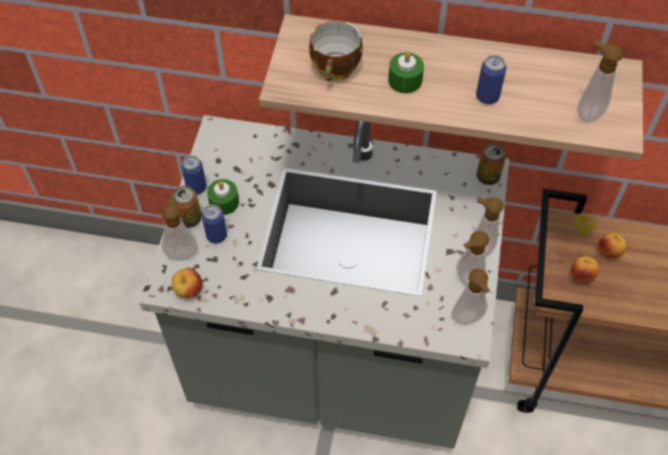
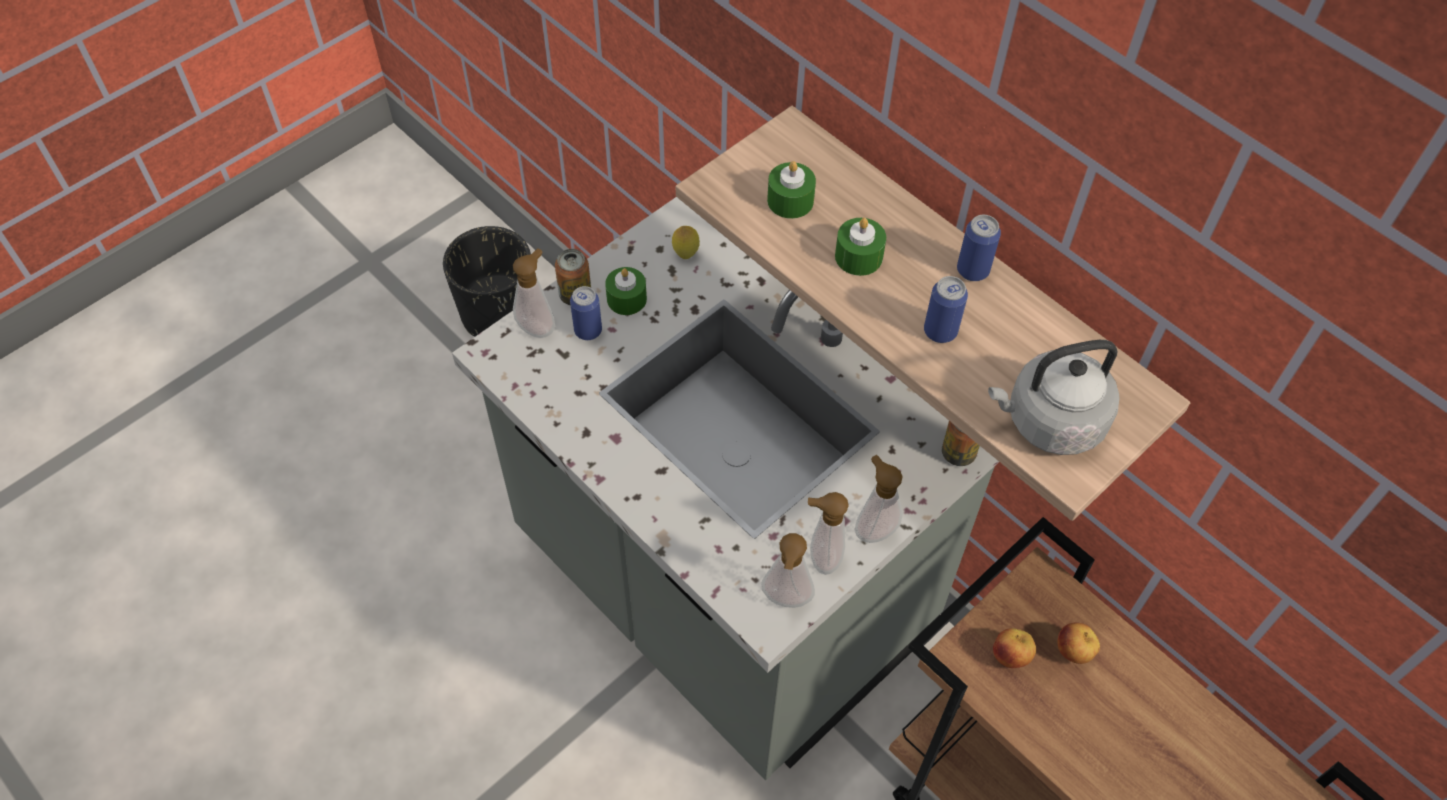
camera: 35 degrees right, 0 degrees up
(63, 282) = (498, 314): none -> black planter
(188, 291) = (510, 372): apple -> none
(196, 187) = (611, 265): can -> can (972, 270)
(336, 70) = (790, 200): cup -> green candle
(581, 232) = (1058, 603): lemon -> lemon (686, 254)
(587, 112) = (1049, 422): soap dispenser -> grey kettle

